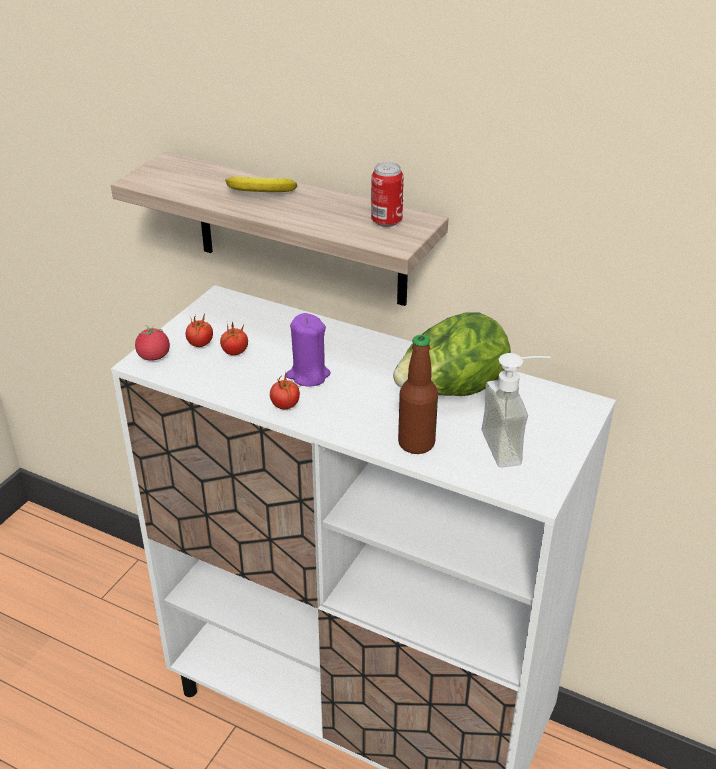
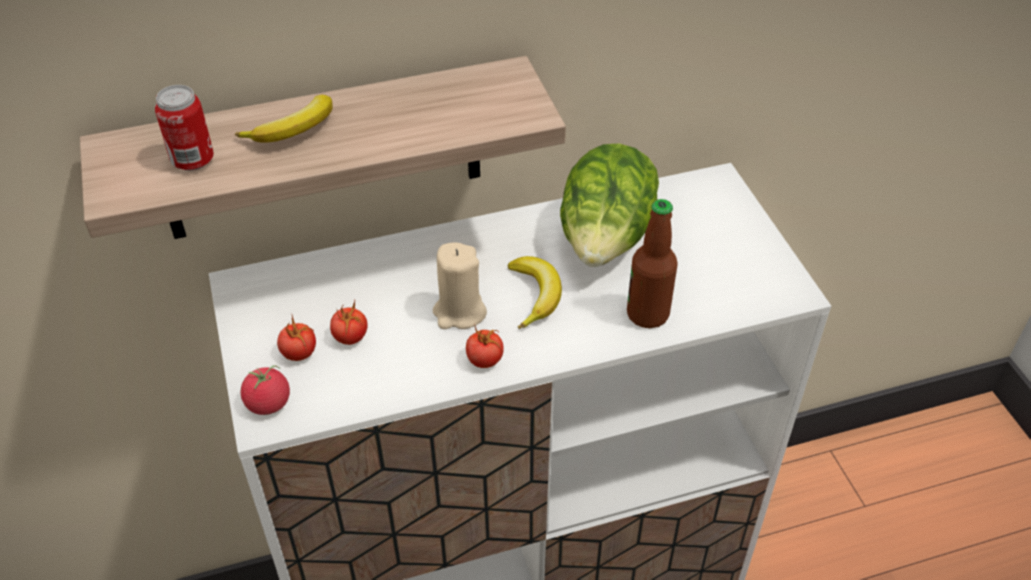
camera: 45 degrees left, 10 degrees up
(308, 375) = (459, 312): purple candle -> beige candle
(363, 393) = (535, 295): none -> banana
(386, 221) = (481, 93): can -> can (193, 160)
(513, 446) = (720, 260): soap dispenser -> none

